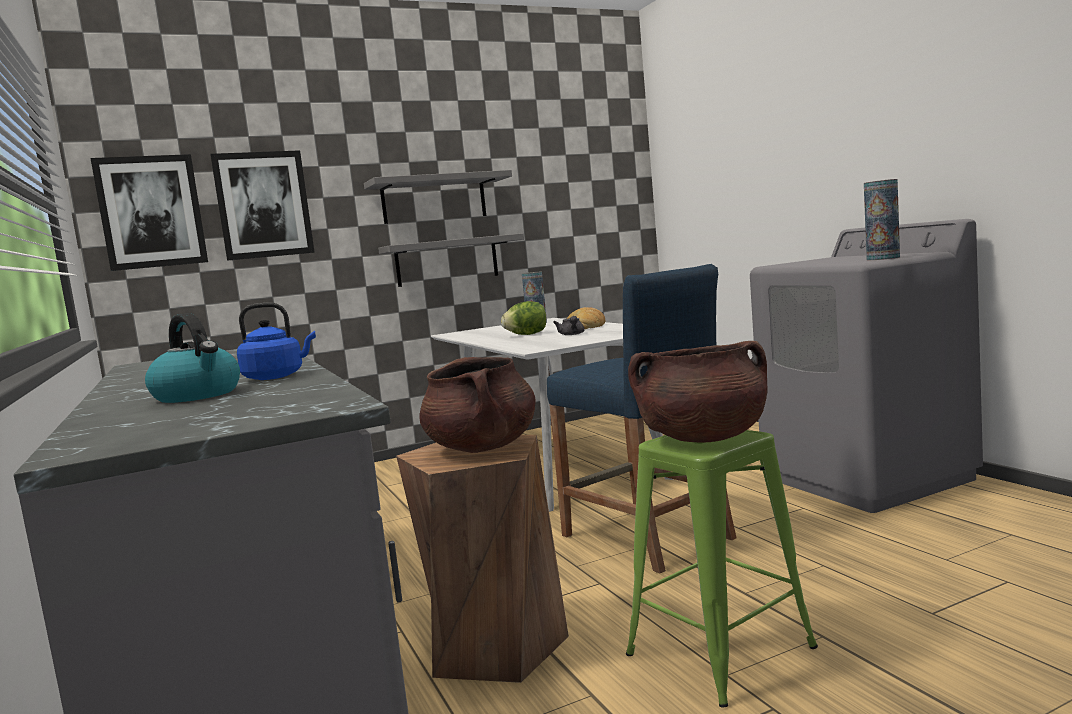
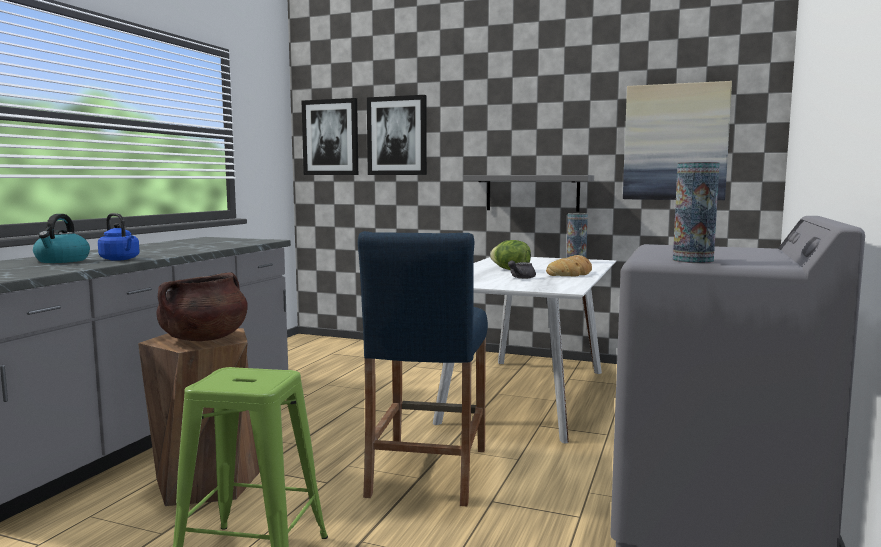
camera: 45 degrees right, 0 degrees up
(434, 199) = (528, 137): grey shelf -> none
(573, 198) = (675, 142): none -> picture
(703, 438) = (243, 378): brown cooking pot -> none

